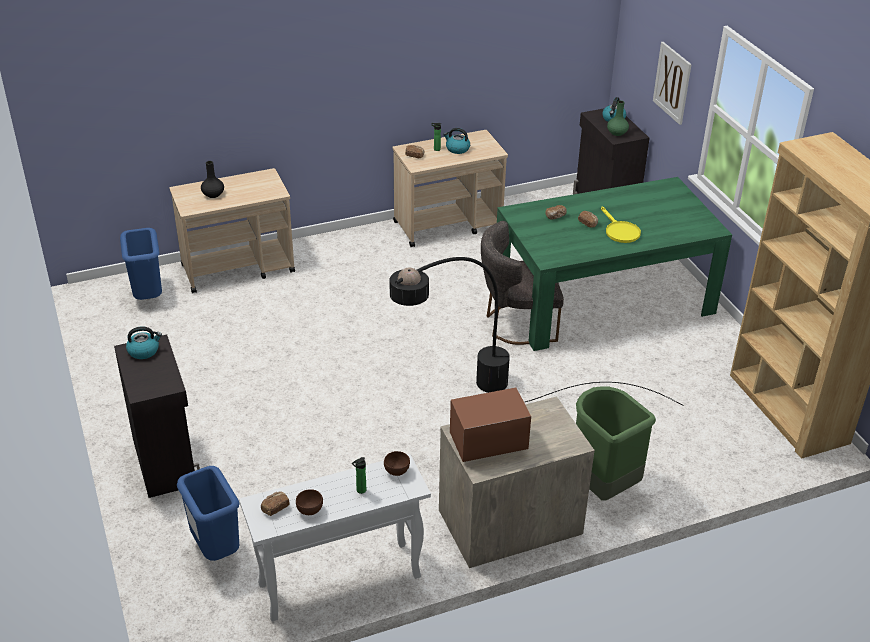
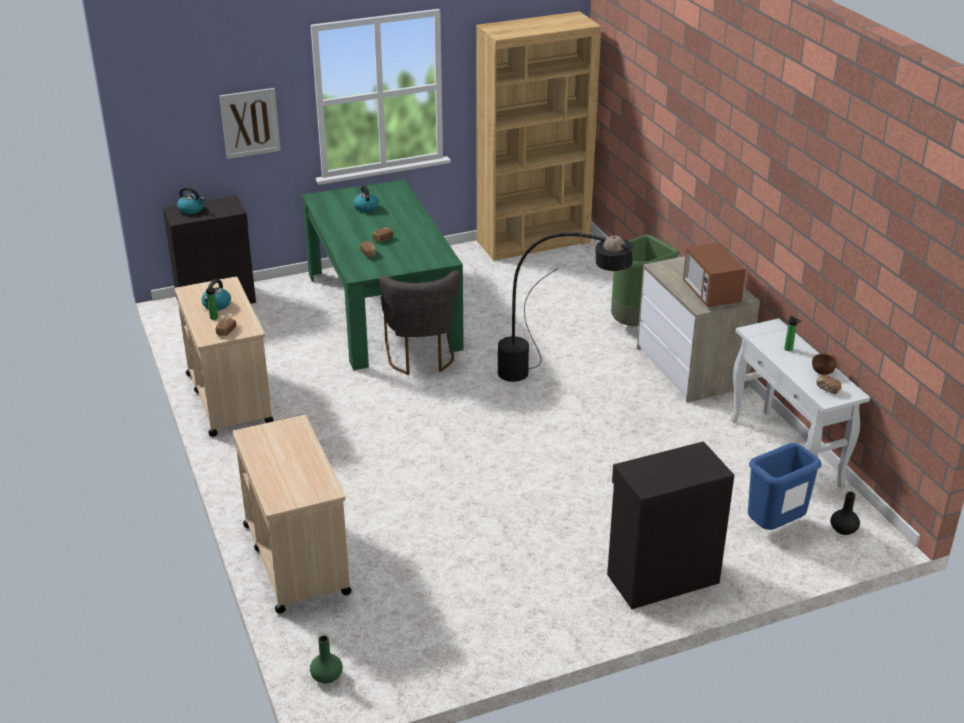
camera: 90 degrees left, 5 degrees down
(144, 351) = (646, 476): kettle -> kettle (365, 207)
(148, 297) = (354, 637): blue trash can -> none
(213, 194) = (293, 474): black vase -> black vase (843, 529)
(396, 471) = (760, 333): brown bowl -> none
(617, 133) = (223, 209): green vase -> green vase (327, 676)
(619, 231) = (397, 225): yellow frying pan -> none

